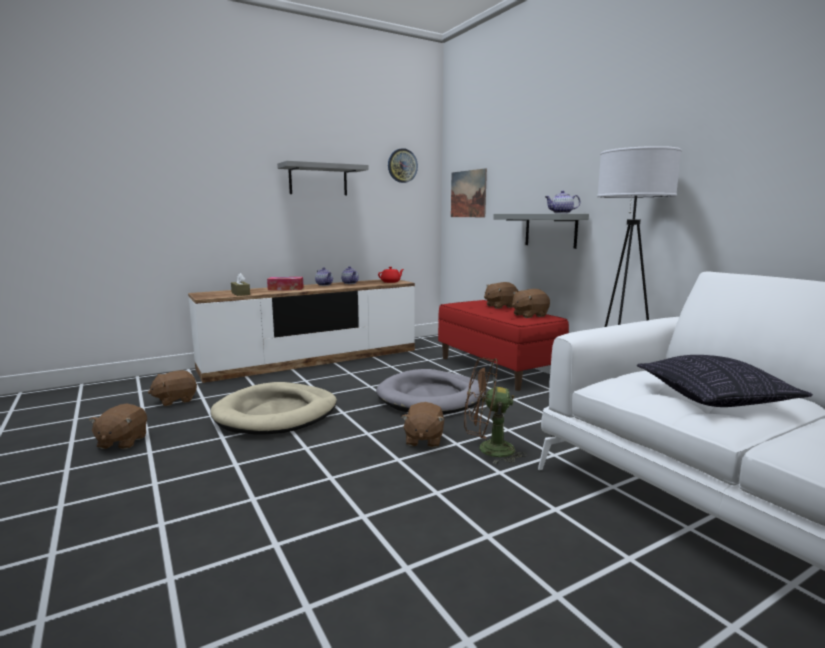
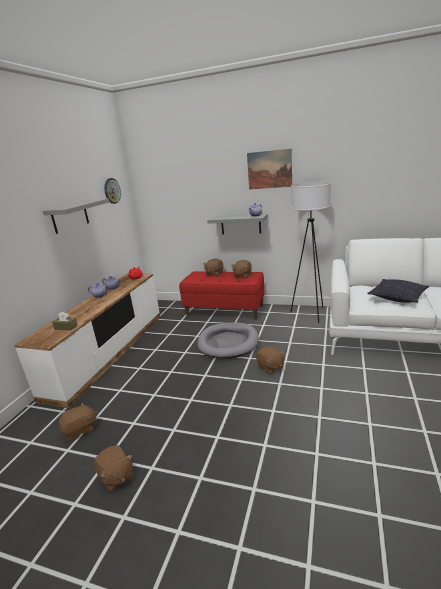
camera: 40 degrees left, 10 degrees up
(175, 400) = (80, 430): brown plush toy -> brown plush toy turned 135 degrees counterclockwise
(276, 413) = (171, 397): beige dog bed -> none
(285, 288) = (84, 309): tissue box -> none
(468, 194) = (163, 204): picture -> picture (269, 169)
(488, 450) = (301, 357): brown fan -> none

